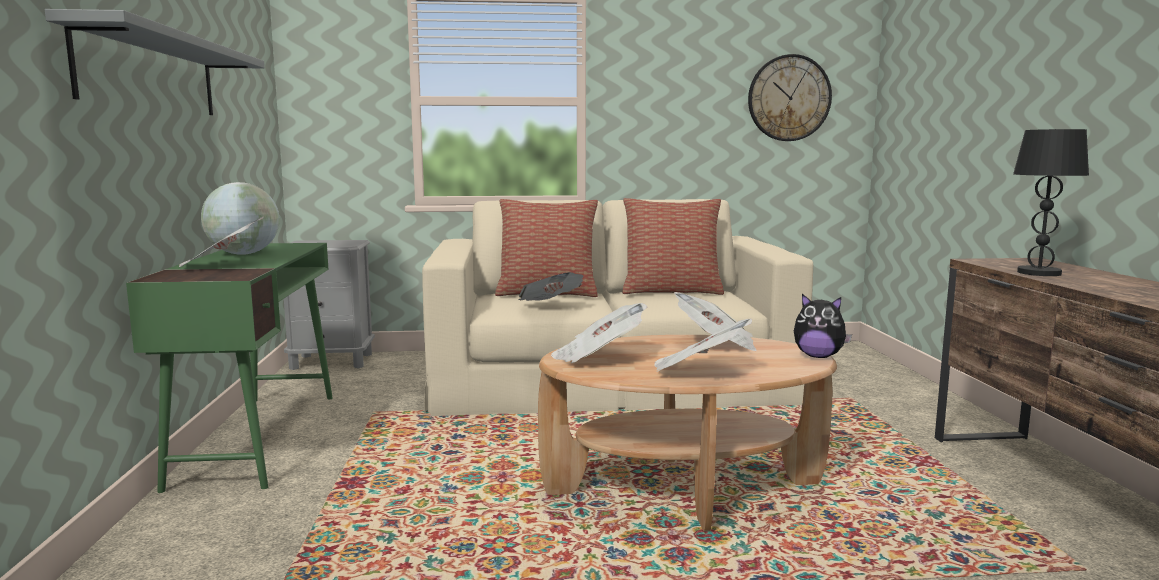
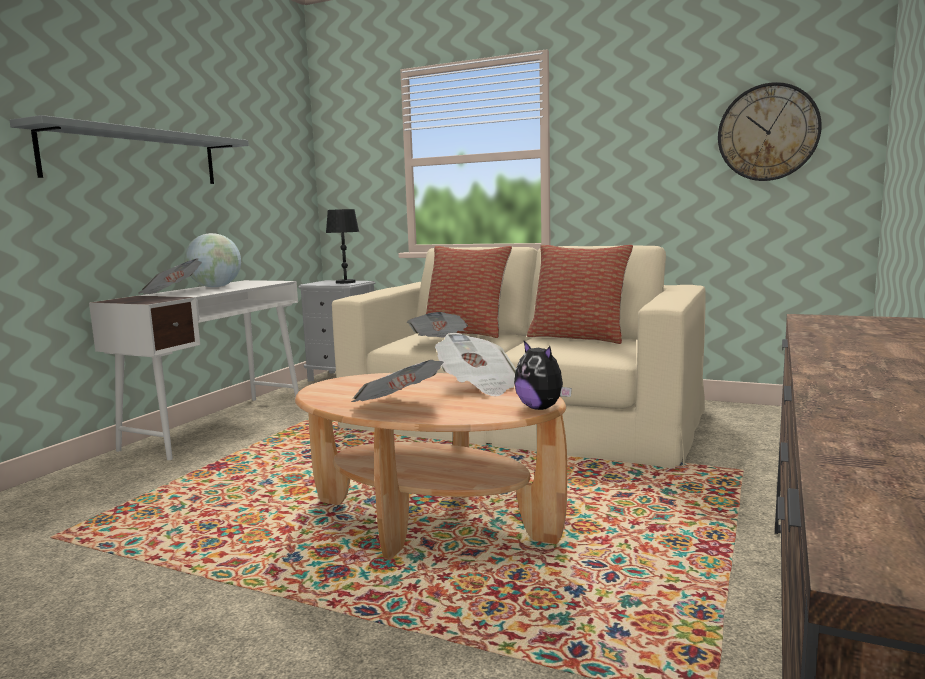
camera: 30 degrees right, 0 degrees up
(259, 437) = (218, 425): green desk -> white desk
(598, 357) = (354, 386): newspaper -> none
(1039, 273) = (829, 334): black table lamp -> black table lamp (345, 282)

